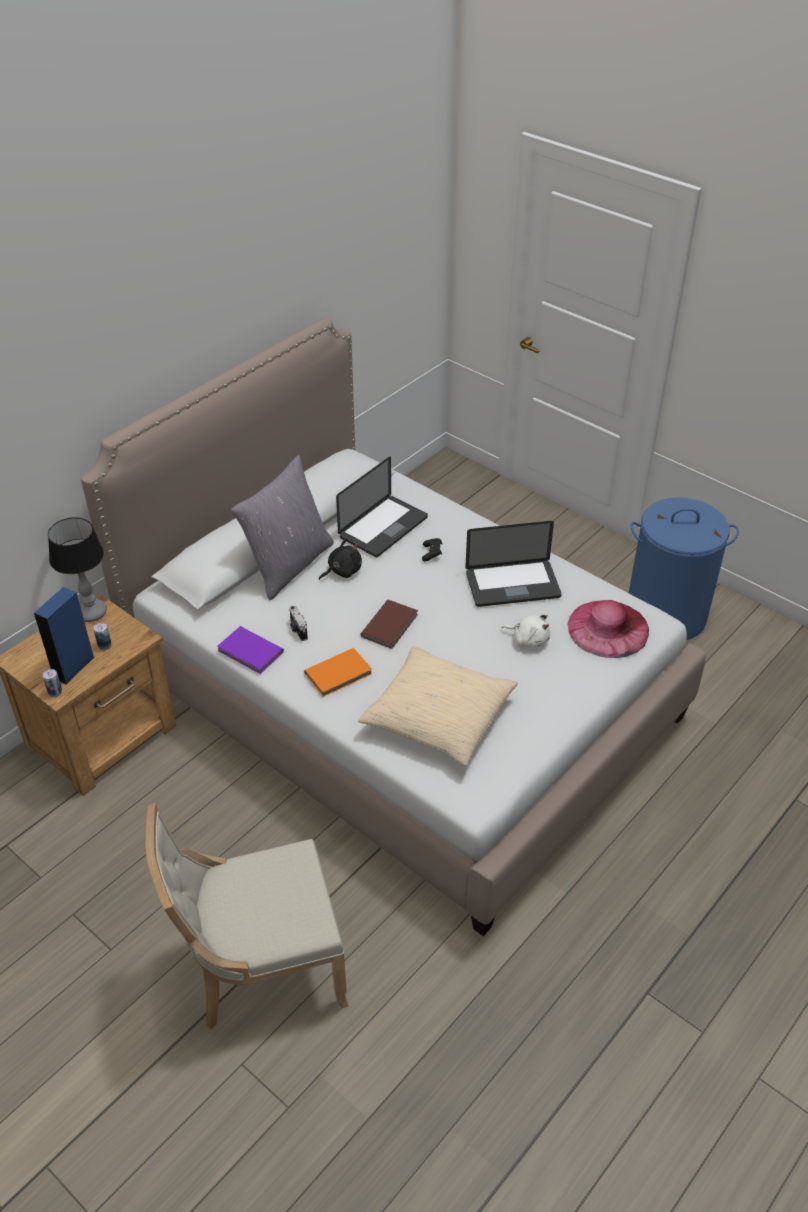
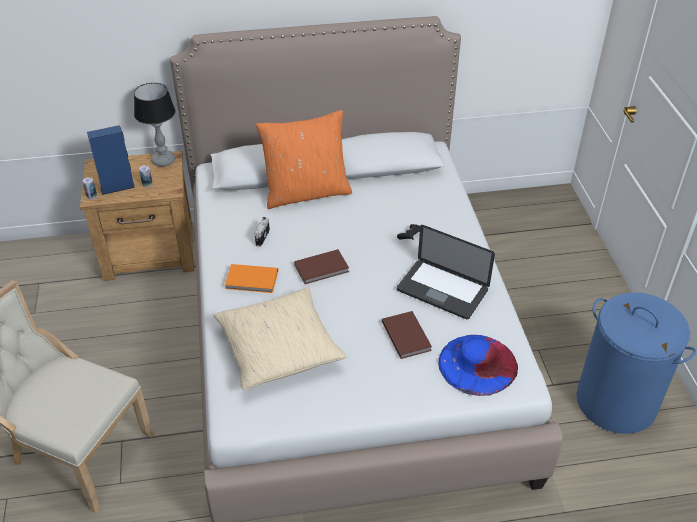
camera: 40 degrees right, 0 degrees up
(250, 652) = (217, 234): purple book -> none
(288, 565) = (306, 192): grey pillow -> orange pillow
(342, 571) = (335, 215): black plush toy -> none
(383, 527) = (397, 201): laptop -> none
(528, 639) = (407, 335): white plush toy -> brown book
(608, 628) = (477, 364): pink hat -> blue hat

